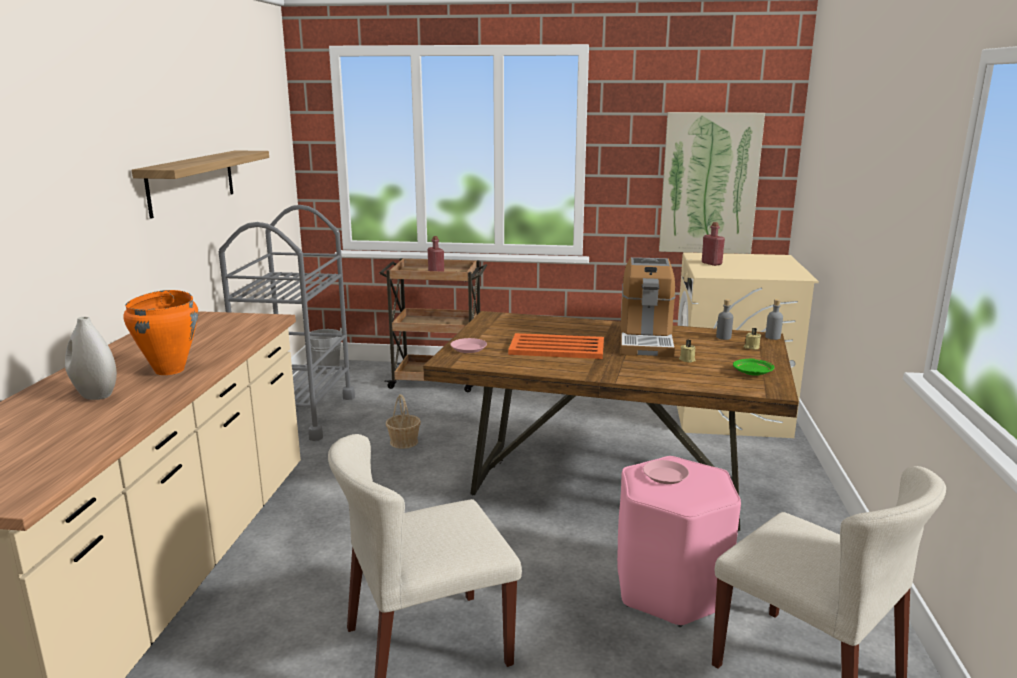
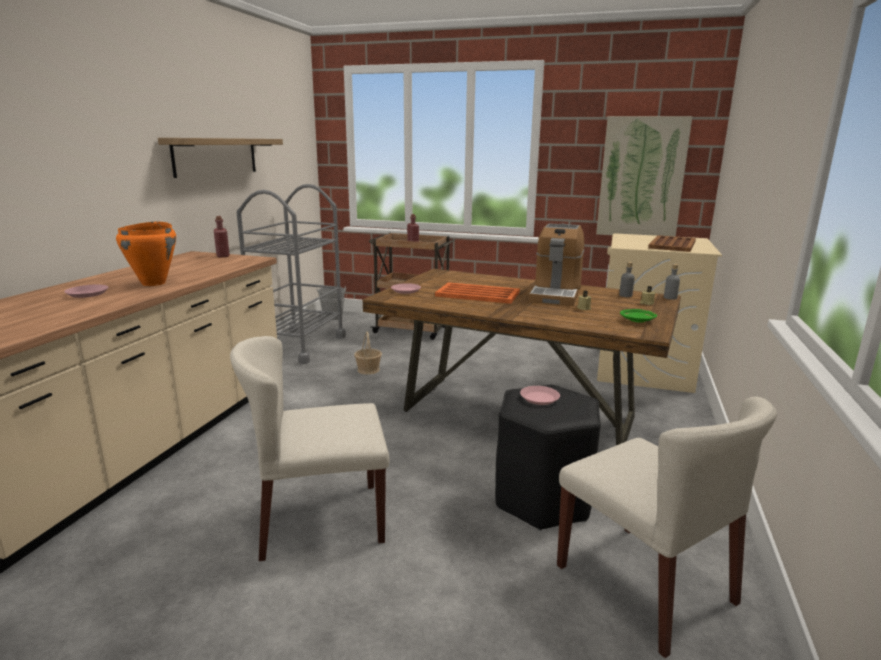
camera: 10 degrees right, 0 degrees up
(95, 394) = (87, 294): white vase -> pink plate
(670, 589) = (542, 500): pink stool -> black stool
(711, 263) = (632, 240): red bottle -> red bottle (223, 255)
(759, 268) = (672, 244): none -> brown tray

